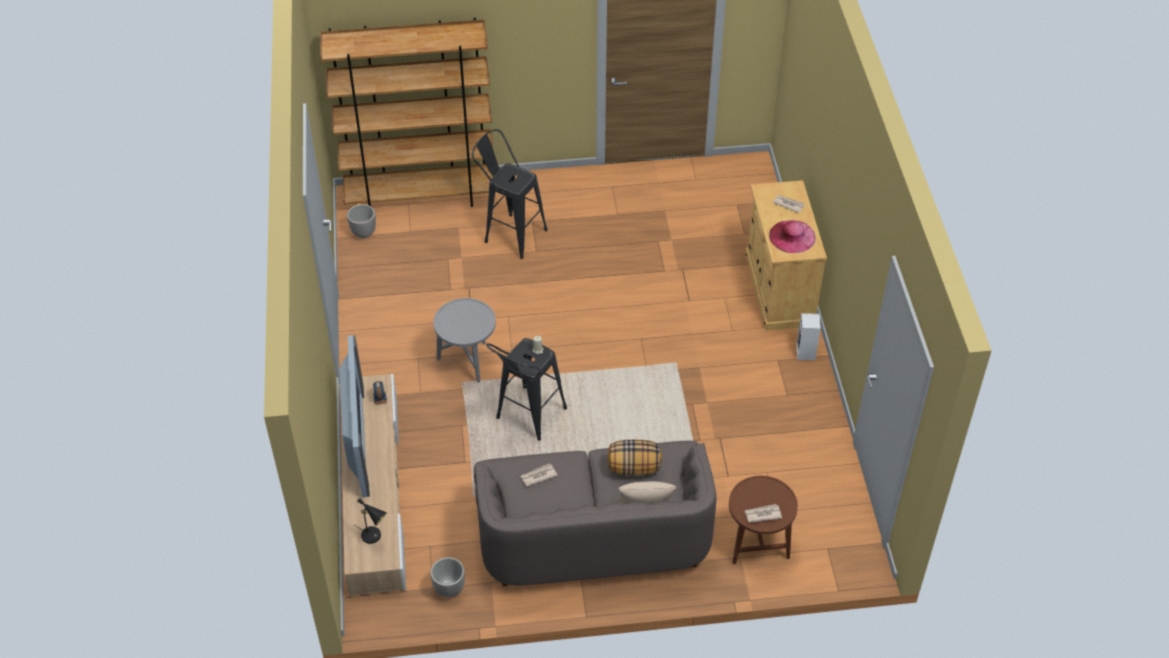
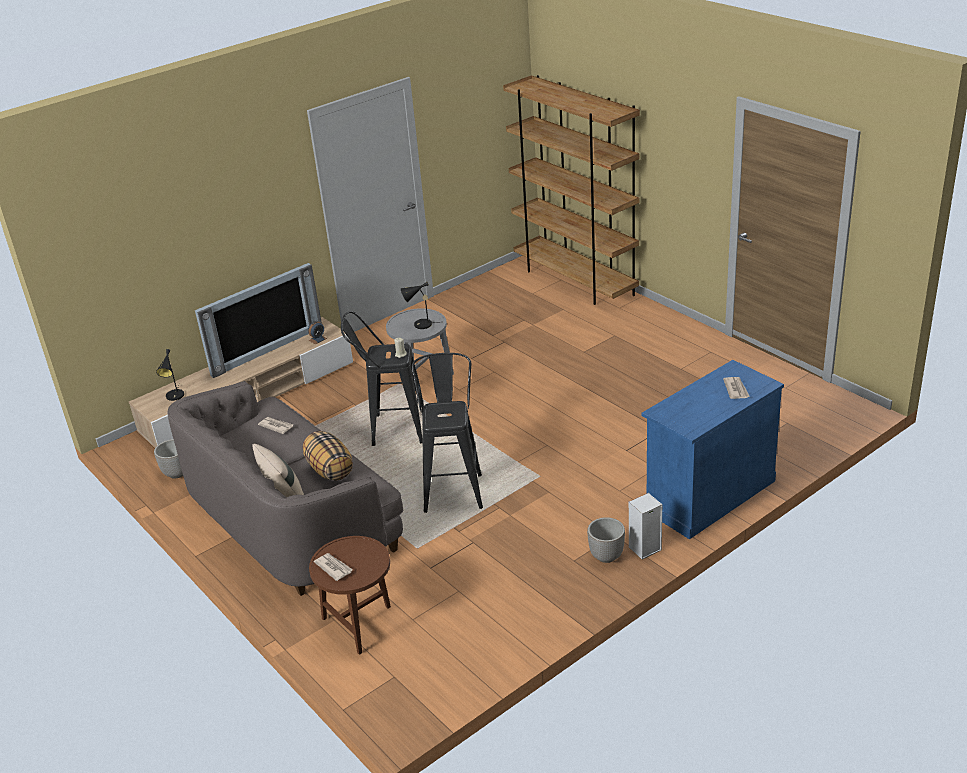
camera: 60 degrees right, 15 degrees down
(364, 233) = (506, 278): planter -> planter (606, 556)
(470, 319) = (420, 325): none -> black table lamp
(510, 233) = (587, 332): black stool -> black stool (453, 488)
(779, 289) = (709, 495): beige cabinet -> blue cabinet
(792, 236) = (693, 409): pink hat -> none

